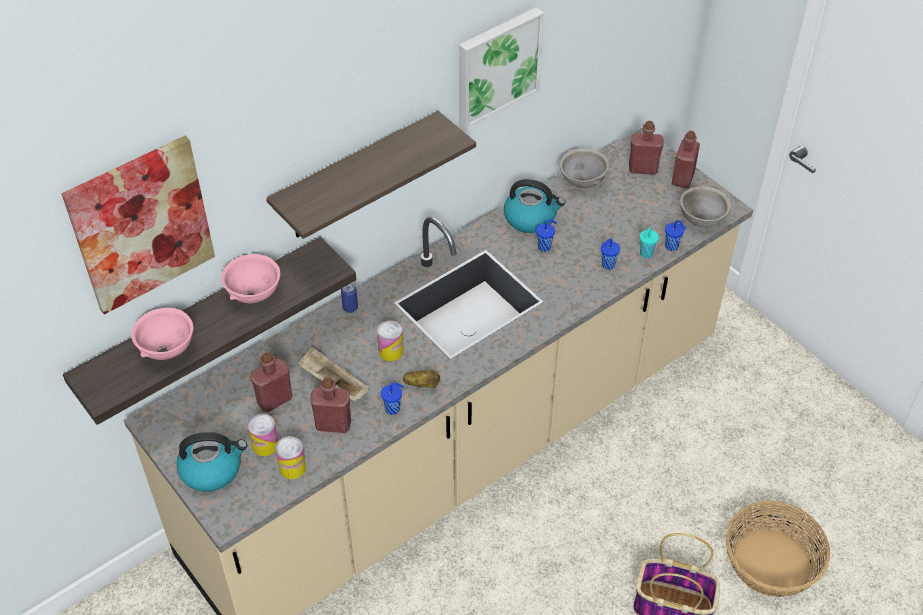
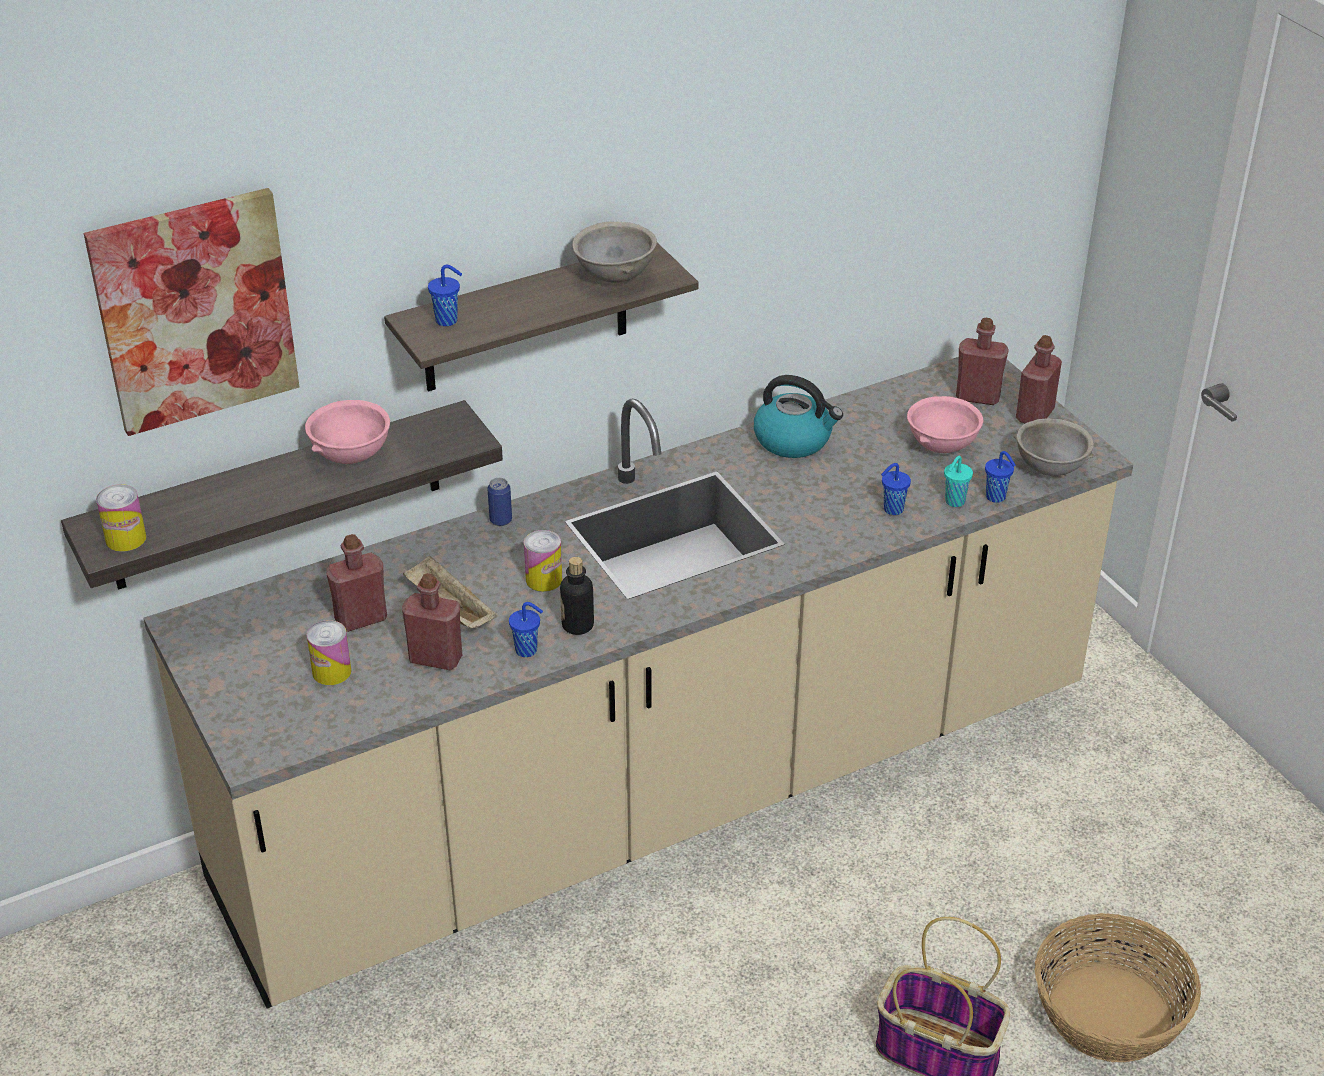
camera: 10 degrees right, 10 degrees down
(166, 349) = (210, 506): pink bowl -> pink bowl (941, 446)
(212, 469) = (248, 692): kettle -> none
(292, 468) = (362, 704): can -> can (126, 538)
(422, 384) = (577, 625): potato -> bottle
(497, 65) = (750, 190): picture -> none
(545, 247) = (805, 477): blue cup -> blue cup (448, 320)
(582, 182) = (882, 404): grey bowl -> grey bowl (614, 277)

